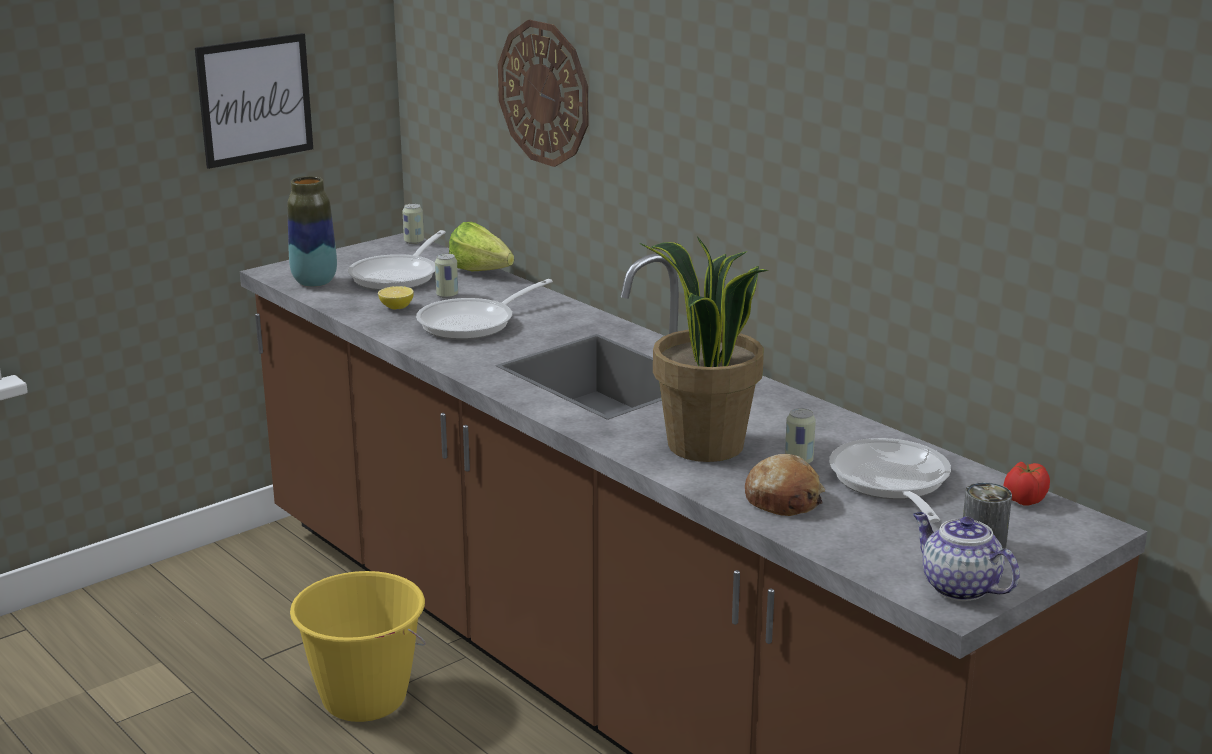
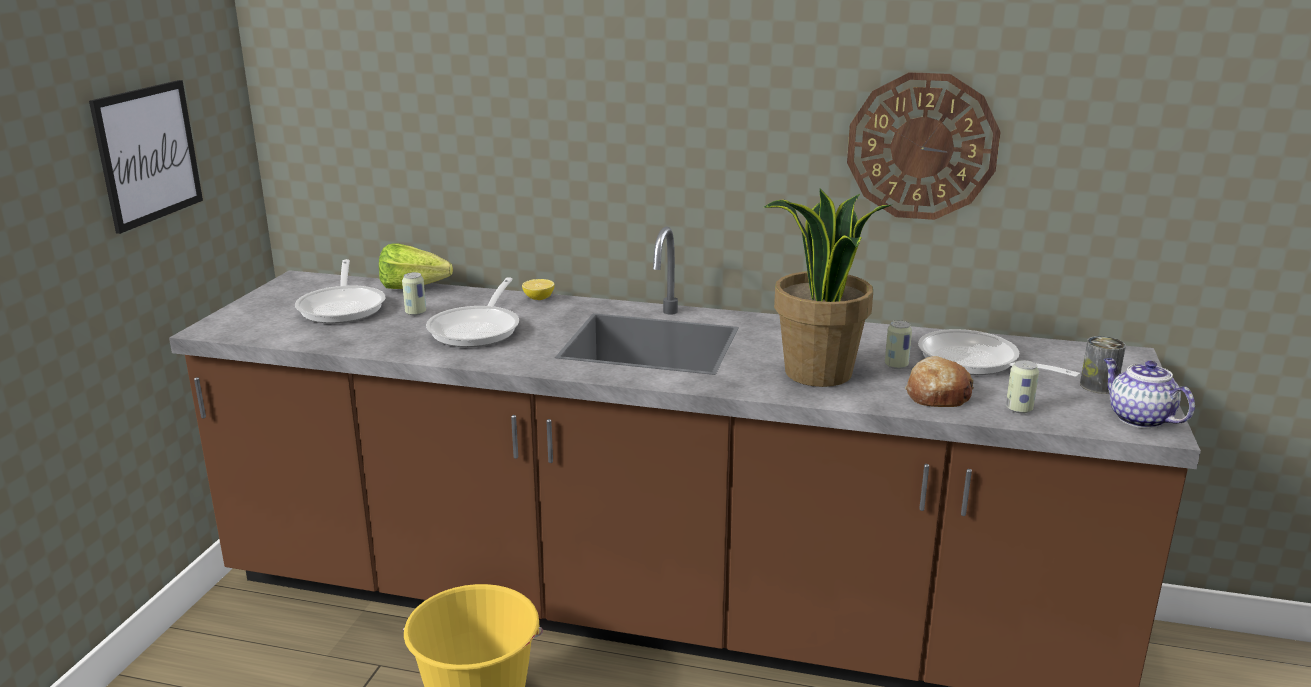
camera: 35 degrees left, 0 degrees up
(314, 282) = (268, 330): vase -> none
(396, 307) = (386, 333): lemon -> lemon (538, 298)
(414, 242) = (310, 277): can -> can (1019, 409)
(544, 93) = (472, 108): wall clock -> wall clock (922, 146)
(958, 587) = (1138, 418): teapot -> teapot turned 45 degrees clockwise
(1024, 500) = (1063, 349): tomato -> none

